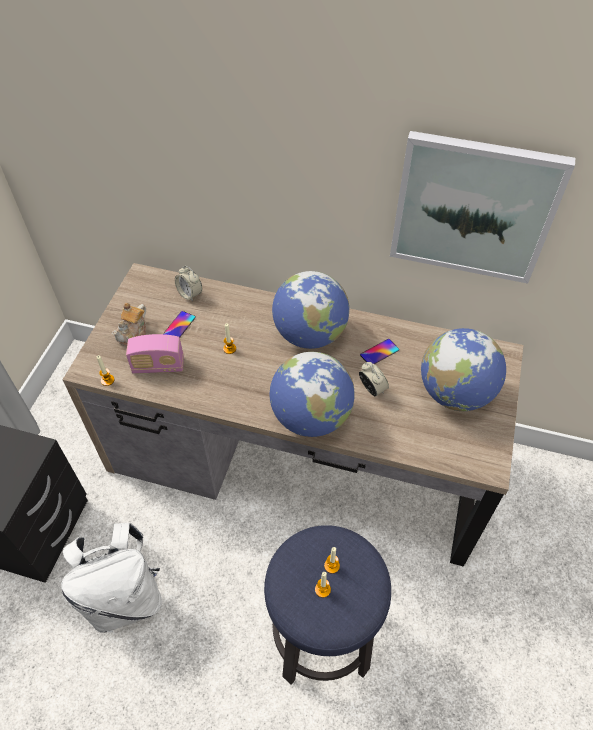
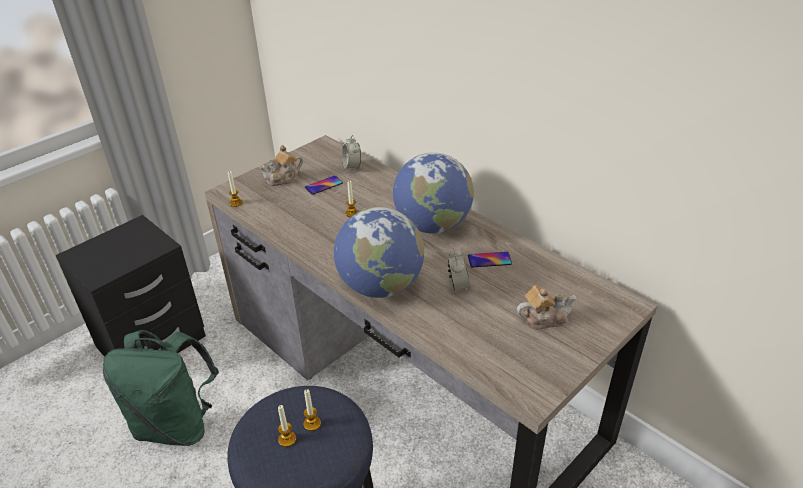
camera: 30 degrees right, 15 degrees down
(125, 597) = (177, 424): white backpack -> green backpack
(158, 366) = (283, 206): radio -> none
(455, 393) = (543, 318): globe -> teapot
(473, 208) = (604, 106): picture -> none

